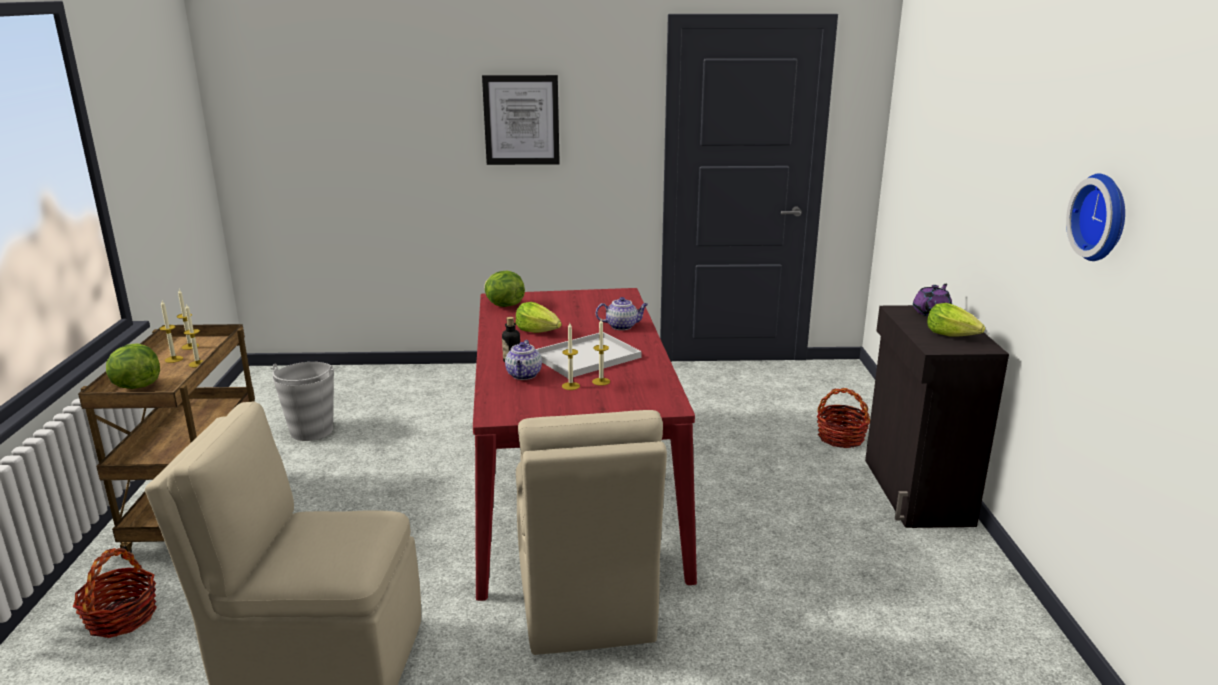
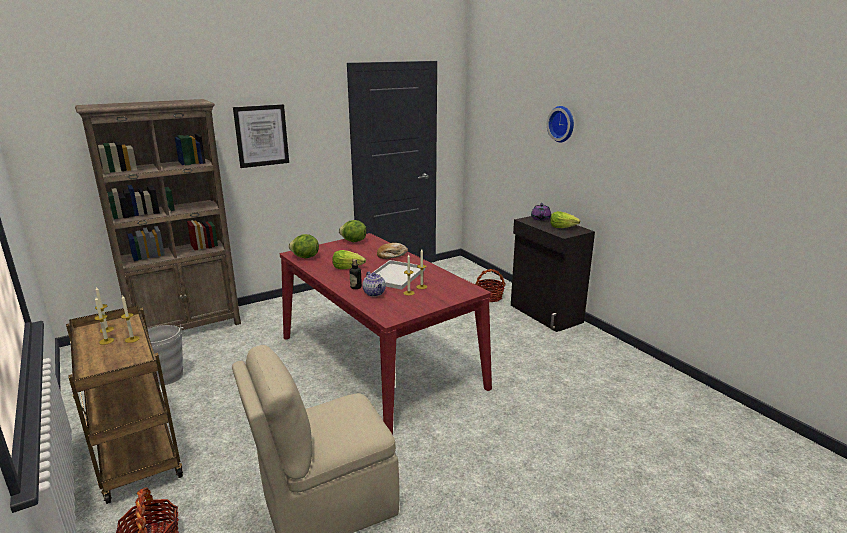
camera: 30 degrees left, 0 degrees up
(136, 386) = (103, 366): lettuce -> lettuce (353, 241)
(388, 377) = (187, 328): none -> brown bookcase
(584, 601) = (446, 417): beige chair -> none
(622, 326) = (392, 255): teapot -> bread
(1103, 217) = (650, 156): wall clock -> wall clock (562, 124)

